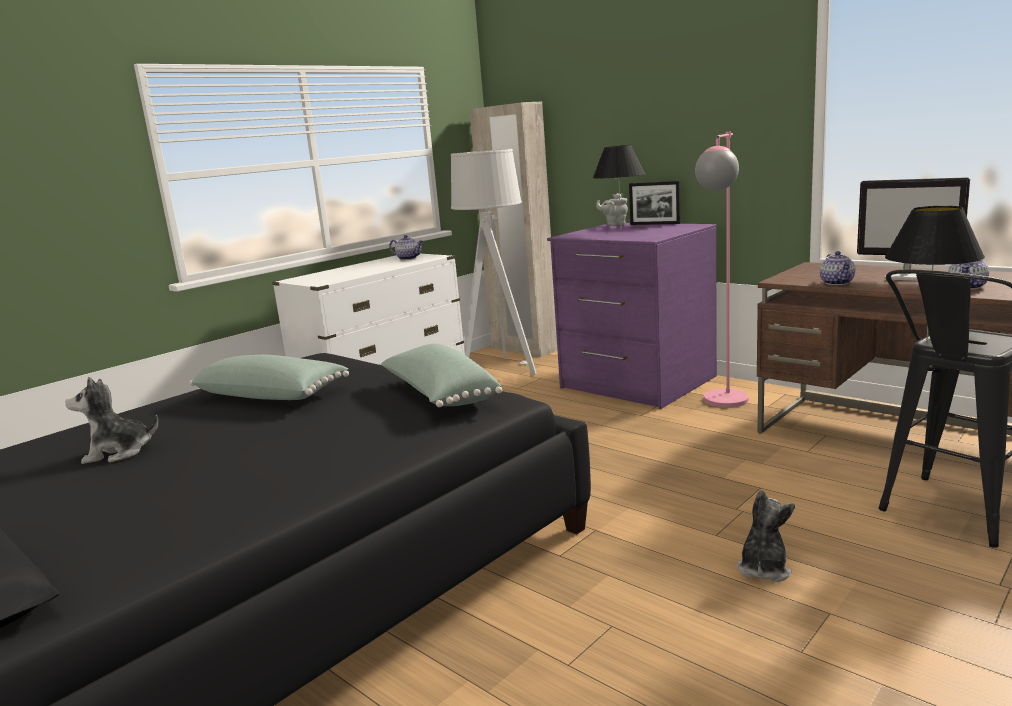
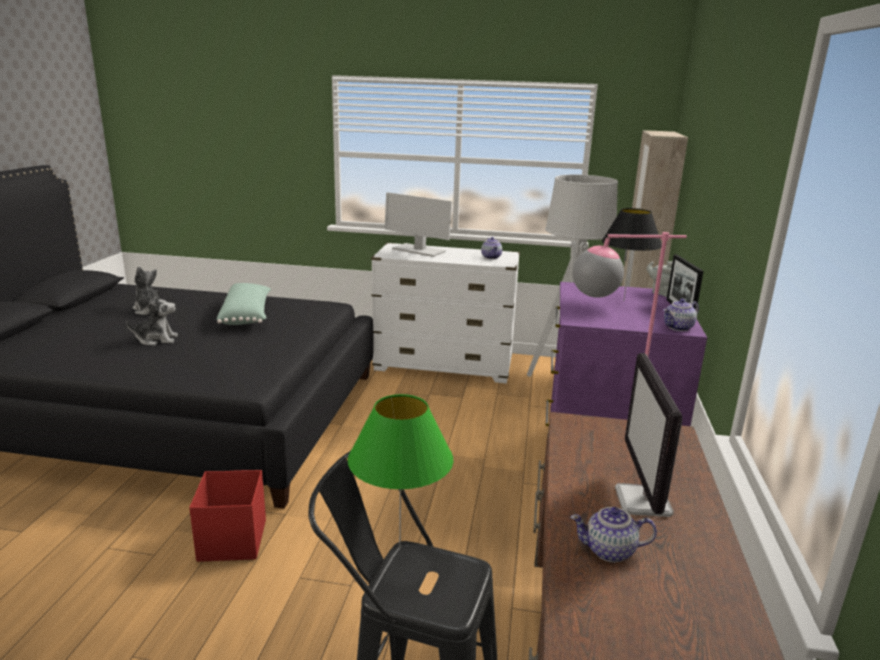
camera: 55 degrees right, 5 degrees up
(331, 274) = (418, 250): none -> monitor
(439, 395) = (256, 360): green pillow -> none
(623, 568) = (232, 541): none -> red storage box
(763, 569) = (250, 615): plush toy -> plush toy (157, 339)
(837, 283) = (575, 457): teapot -> teapot (678, 328)
(926, 343) = (400, 547): black table lamp -> green table lamp

